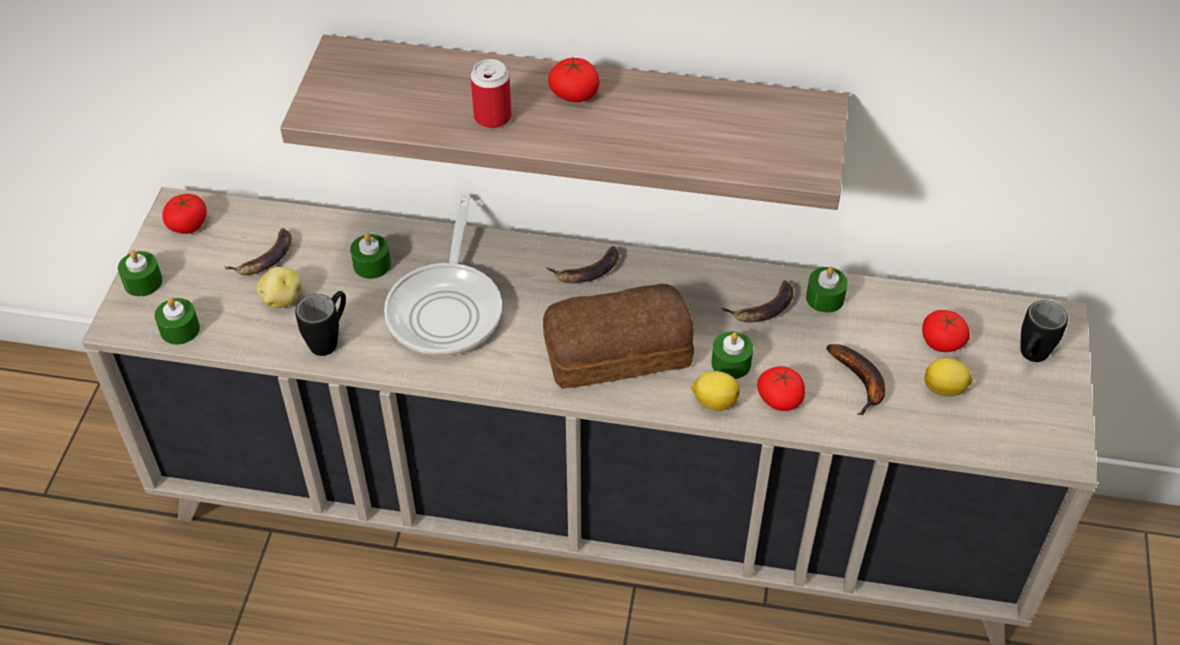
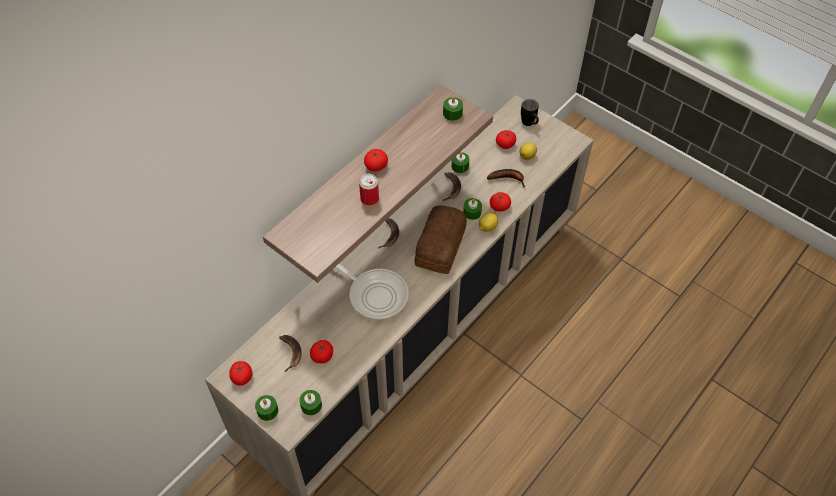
camera: 60 degrees left, 5 degrees up
(282, 299) = (322, 356): potato -> tomato
(330, 339) = (360, 346): black mug -> none
(372, 264) = (327, 311): green candle -> green candle (452, 113)

